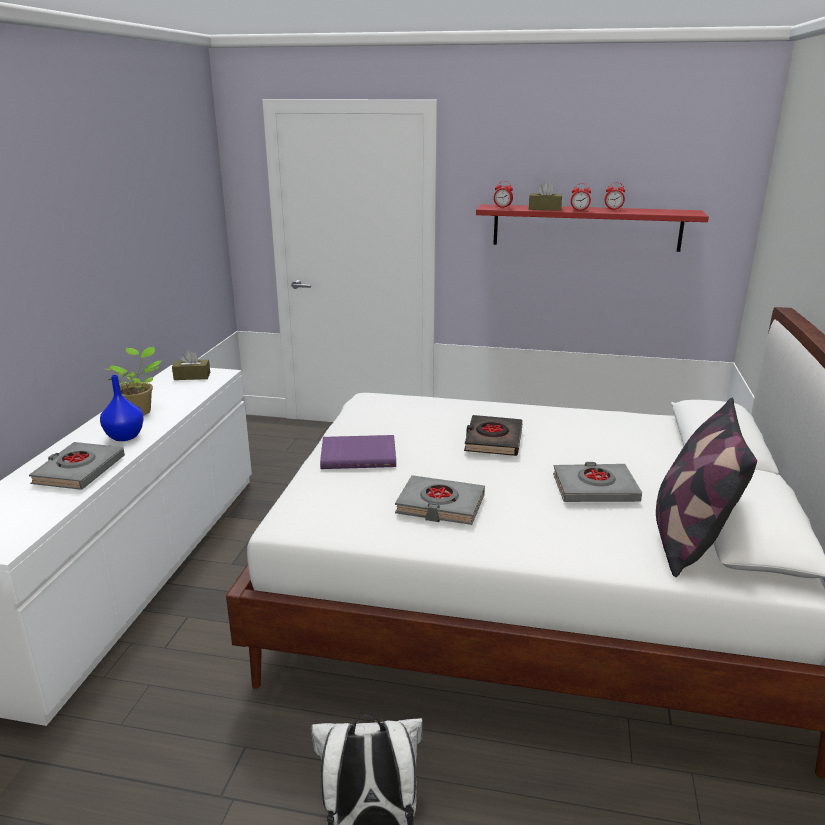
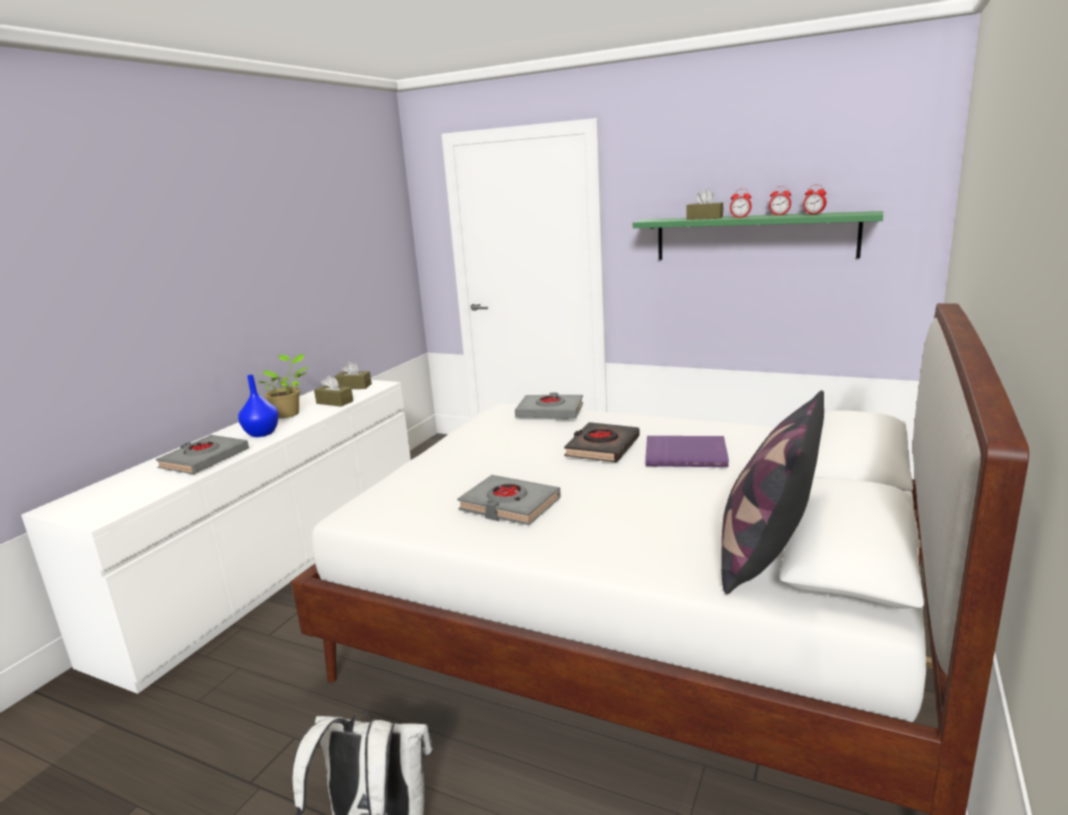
camera: 15 degrees right, 5 degrees down
(183, 396) = (334, 402): none -> brown tissue box
(358, 455) = (459, 456): purple book -> purple book (685, 454)
(502, 207) = (662, 219): alarm clock -> alarm clock (814, 214)
(586, 227) = (754, 237): red shelf -> green shelf
(595, 489) = (686, 498): grey book -> grey book (550, 411)

